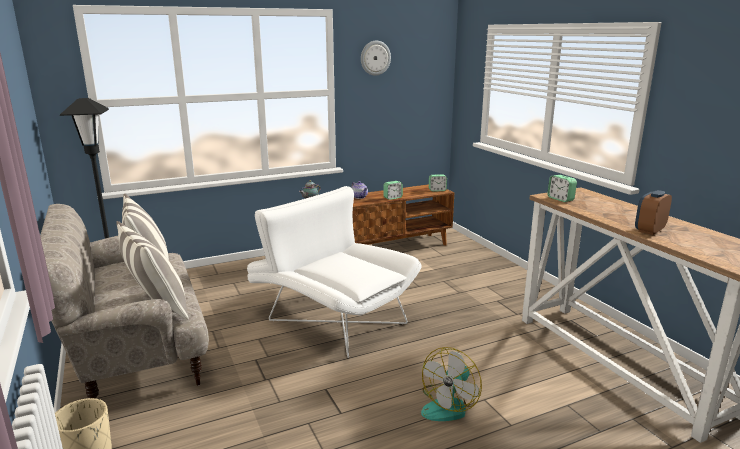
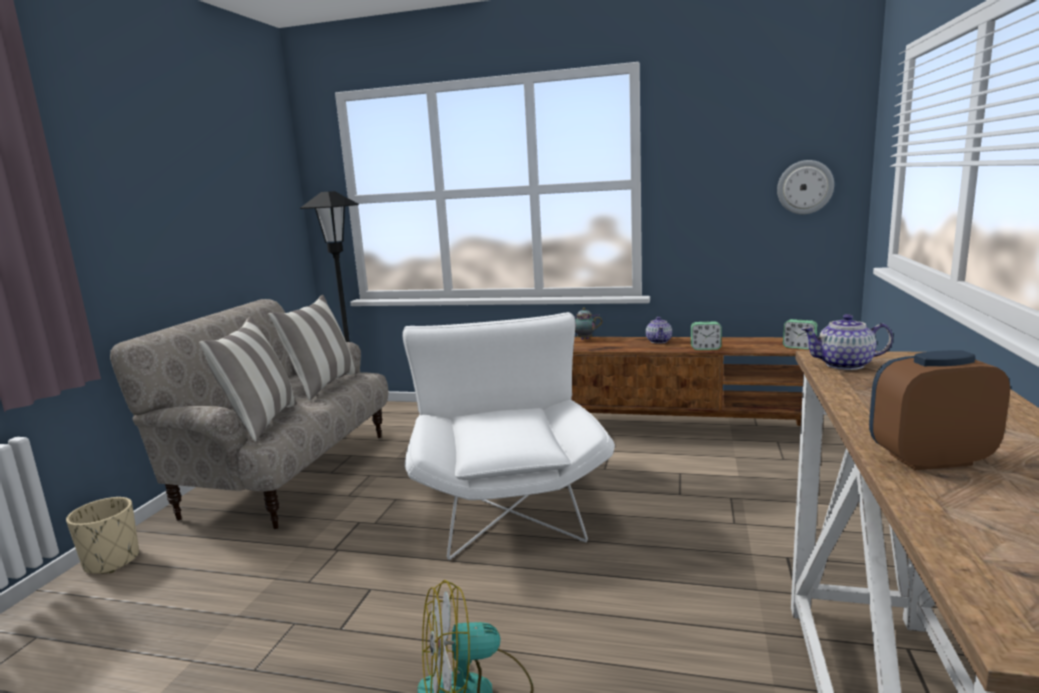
camera: 40 degrees right, 5 degrees down
(375, 58) = (711, 129): wall clock -> wall clock (805, 187)
(560, 199) = (845, 365): alarm clock -> teapot

